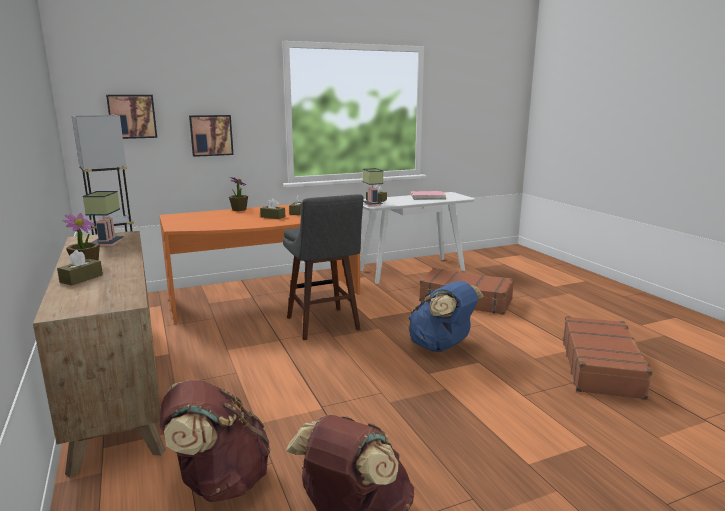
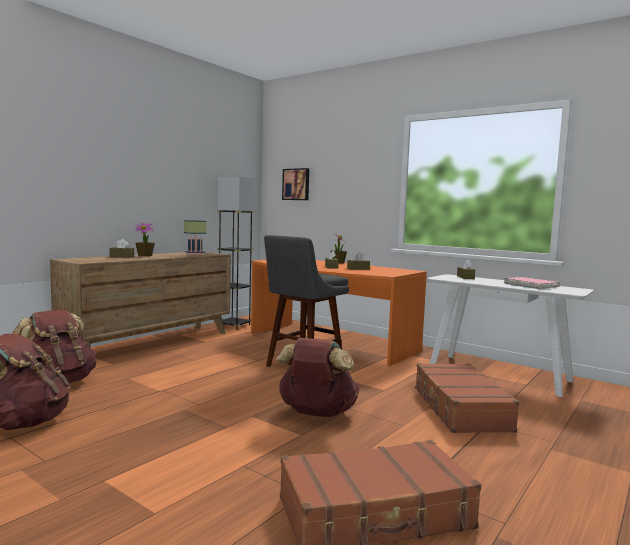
camera: 60 degrees right, 10 degrees down
(211, 135) = (342, 200): picture -> none
(371, 204) = (443, 277): table lamp -> none
(441, 347) = (316, 413): blue backpack -> brown backpack

